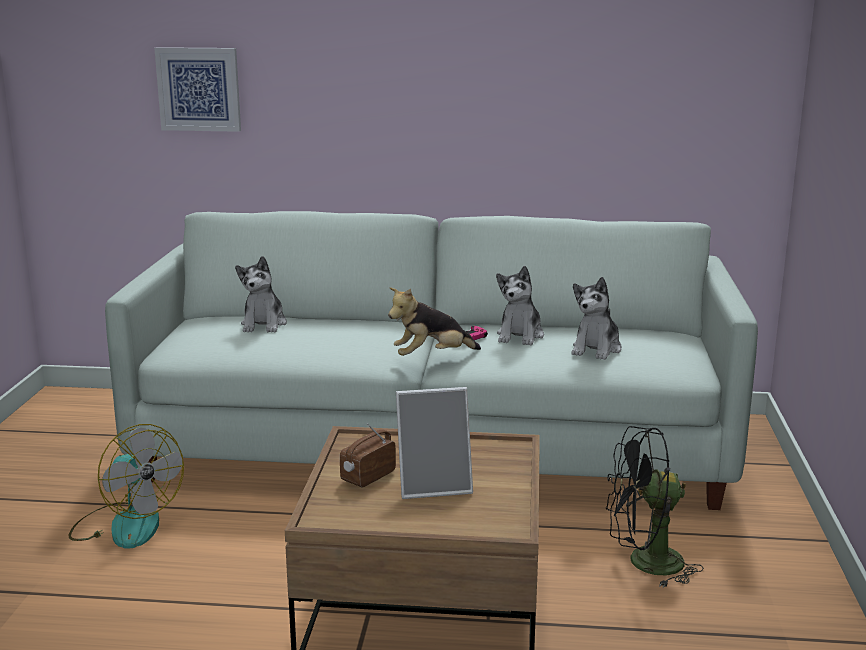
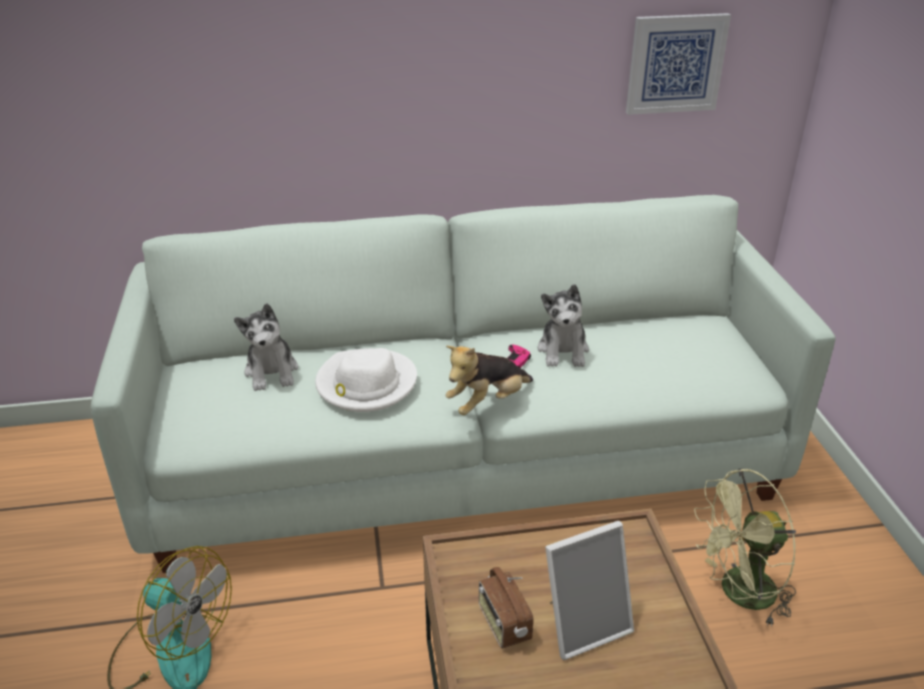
camera: 15 degrees left, 15 degrees up
(199, 89) = (129, 79): picture -> picture (675, 63)
(335, 337) = (365, 384): none -> white hat
(367, 477) = (503, 624): radio -> radio turned 45 degrees counterclockwise
(596, 349) = (652, 363): plush toy -> none
(644, 564) = (738, 594): black fan -> green fan

